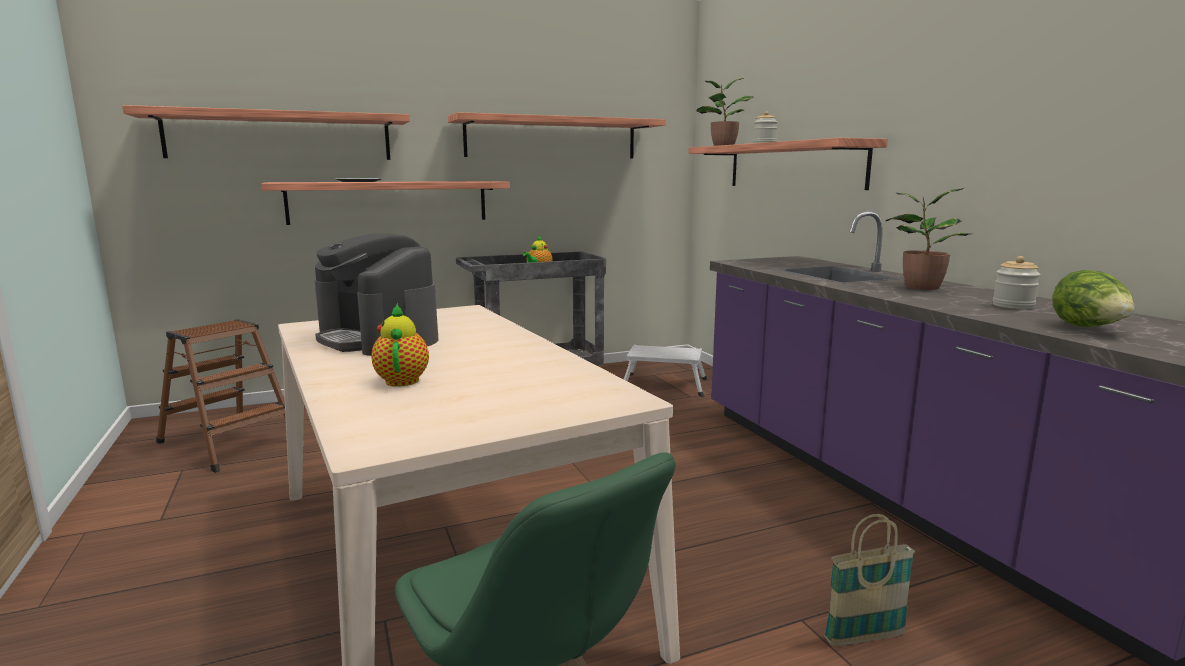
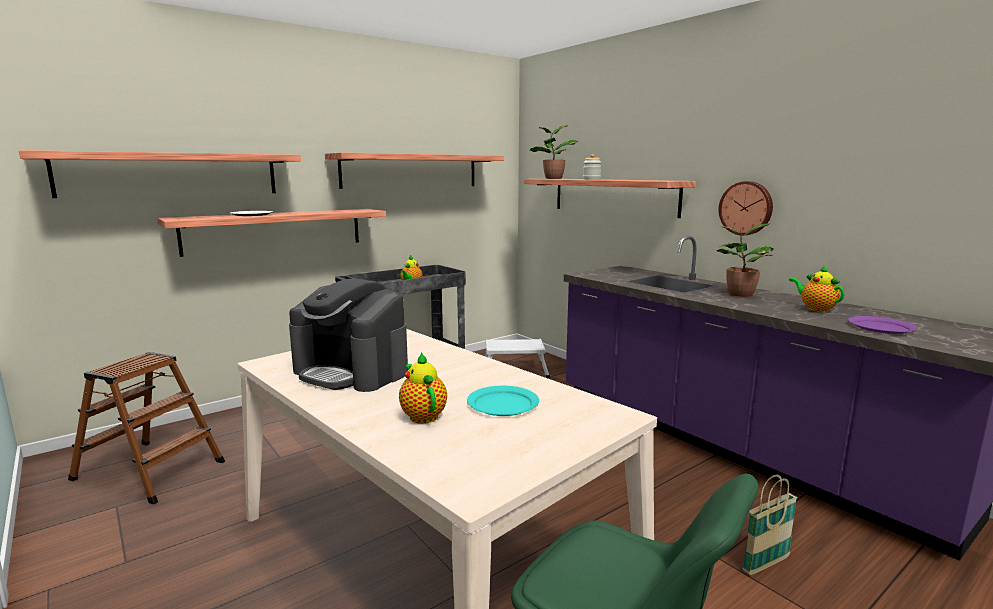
camera: 15 degrees left, 0 degrees up
(503, 377) = (503, 404): none -> turquoise plate
(948, 172) = (746, 208): none -> wall clock
(1013, 306) = (815, 309): jar -> teapot
(1089, 328) = (881, 327): lettuce -> purple plate

